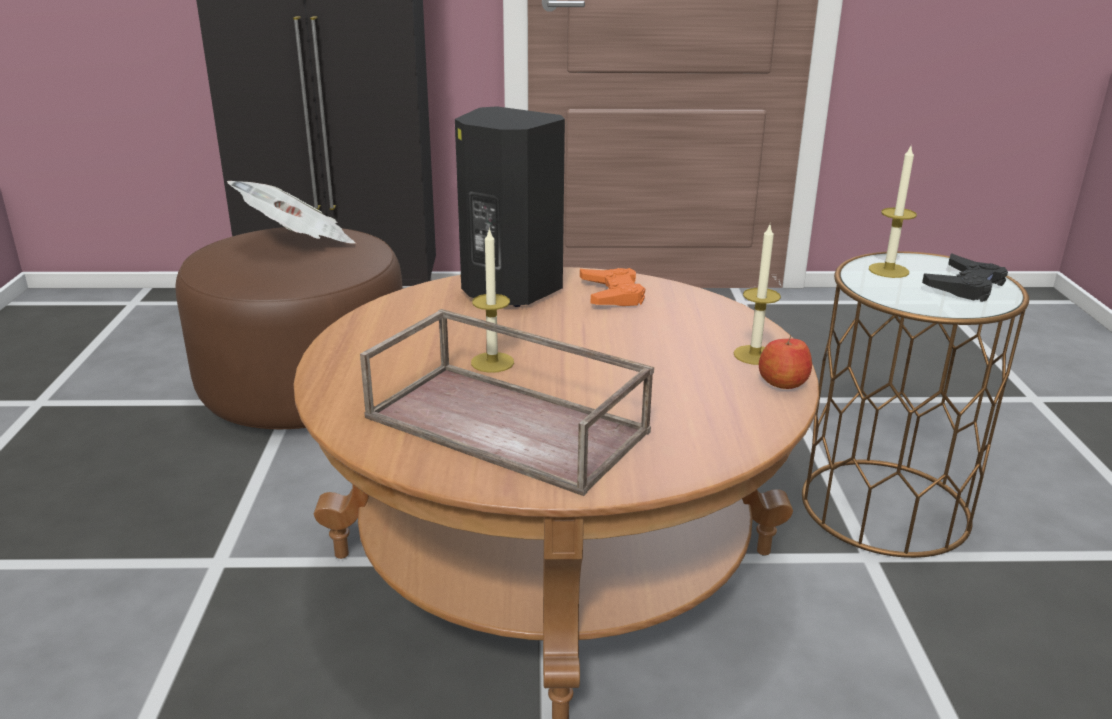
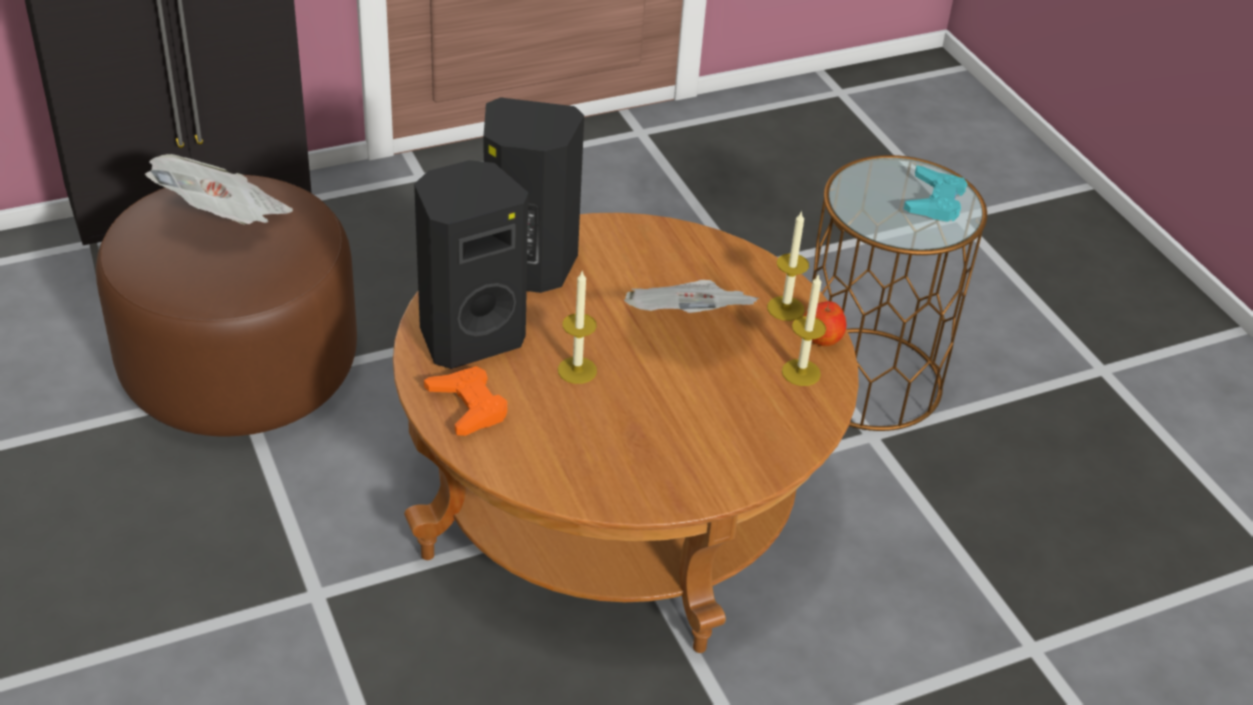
camera: 25 degrees left, 15 degrees up
(411, 323) = (469, 336): none -> black speaker
(510, 424) = (639, 439): brown tray -> none
(612, 294) = (624, 251): orange game controller -> orange game controller (468, 406)
(636, 350) = (687, 325): none -> newspaper
(888, 270) = (868, 190): candle -> candle (801, 372)
(965, 286) = (934, 201): black game controller -> turquoise game controller

